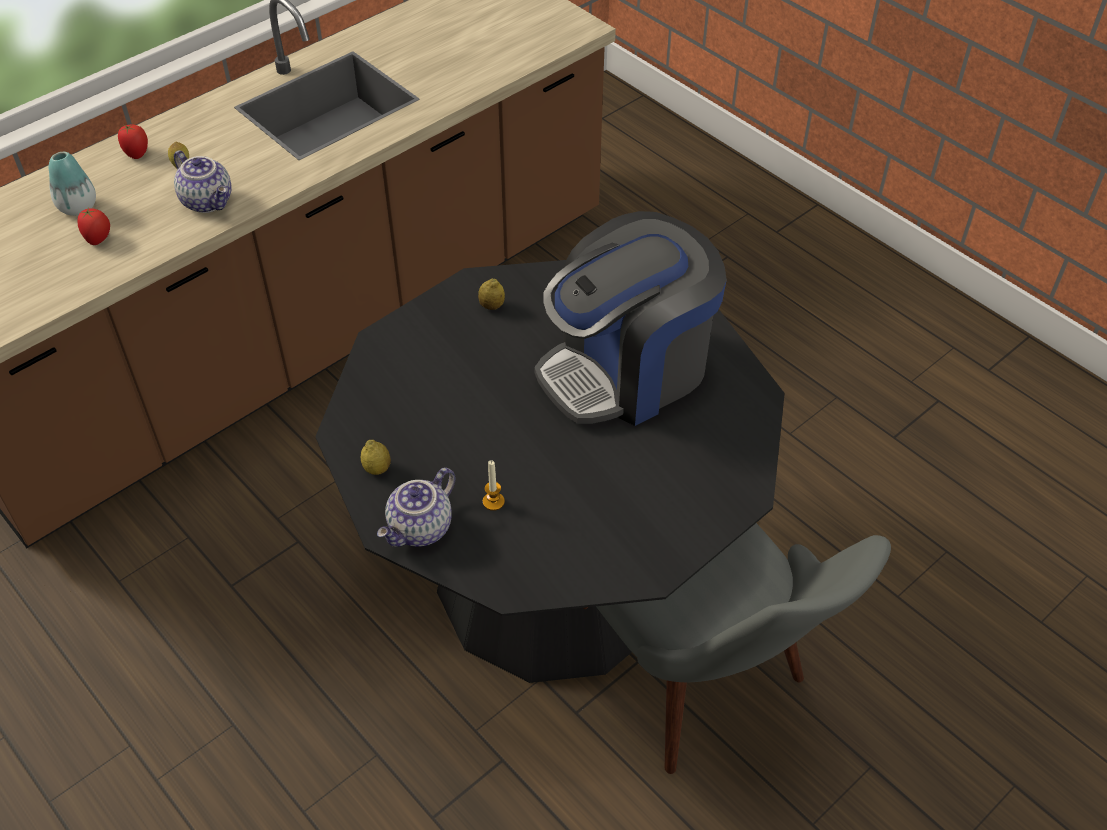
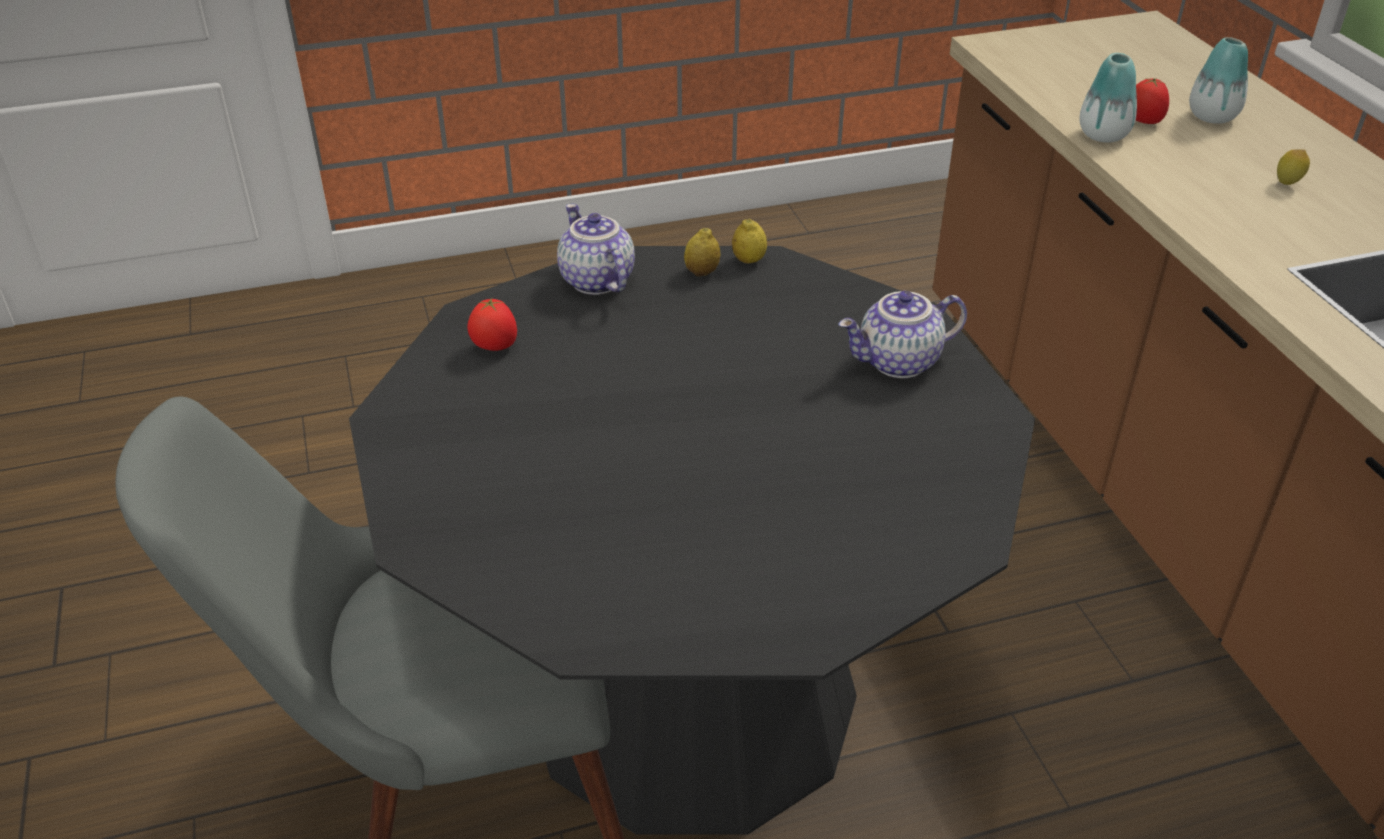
camera: 115 degrees right, 10 degrees down
(131, 256) = (1103, 135): none -> vase
(137, 154) = (1321, 160): tomato -> tomato (494, 347)
(209, 201) = (1200, 192): teapot -> teapot (898, 363)
(492, 306) = (935, 422): lemon -> lemon (749, 260)
(493, 501) = (590, 335): candle -> none
(627, 370) = (725, 511): coffee machine -> none

